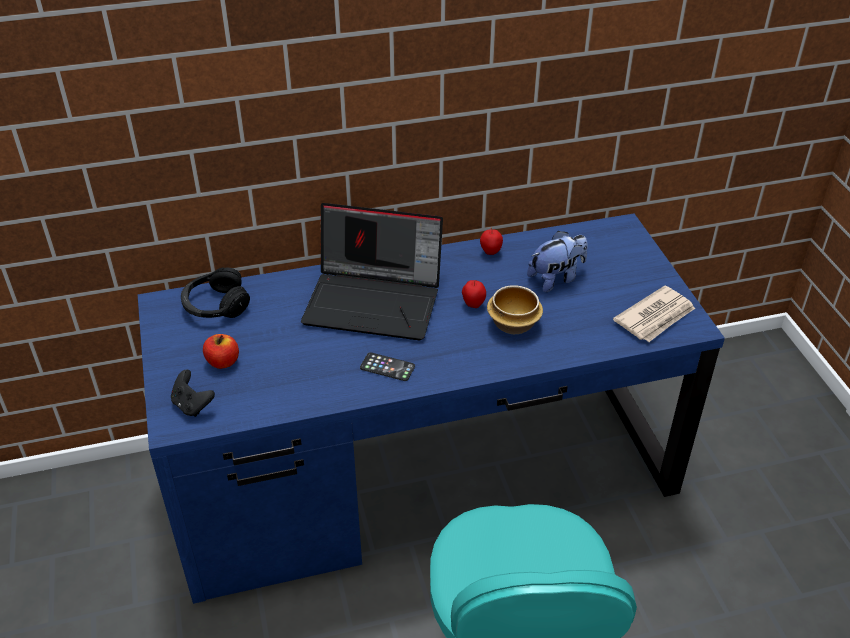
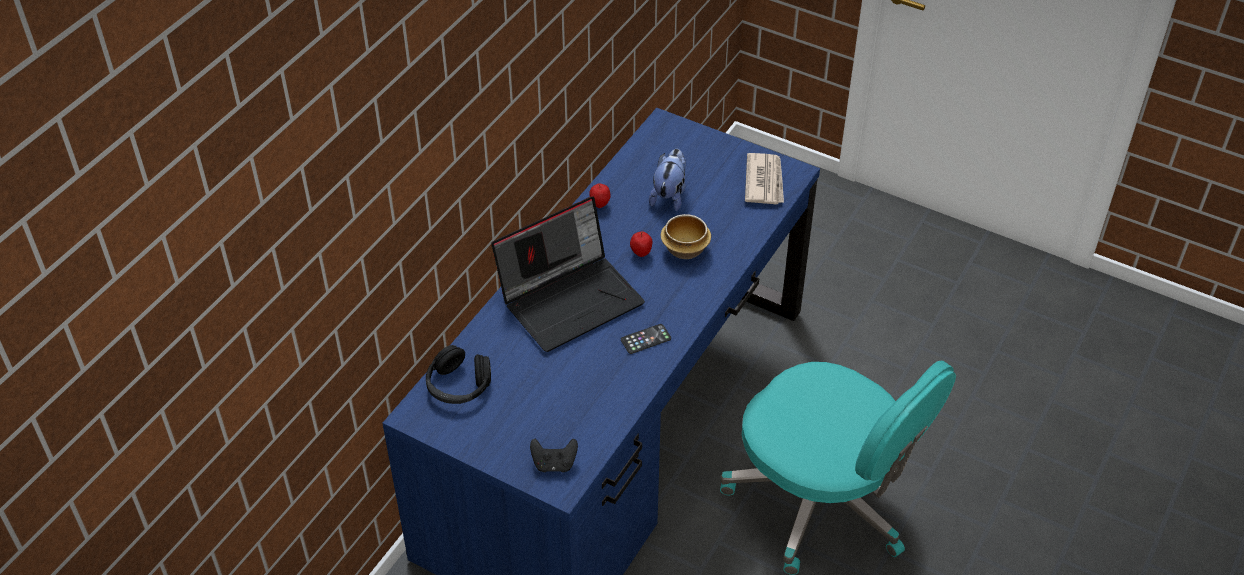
camera: 45 degrees left, 5 degrees up
(223, 362) = (529, 420): apple -> none

